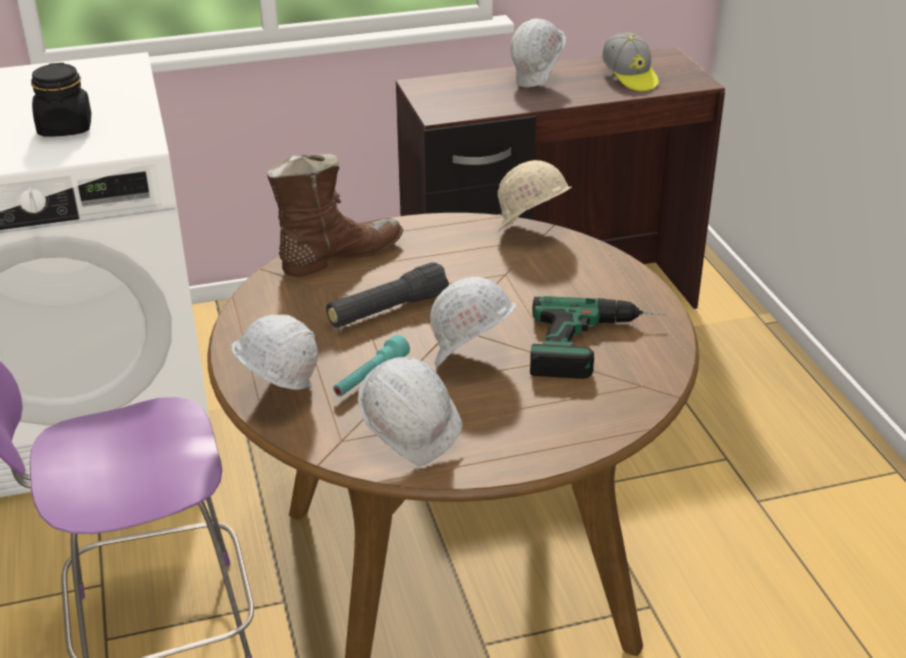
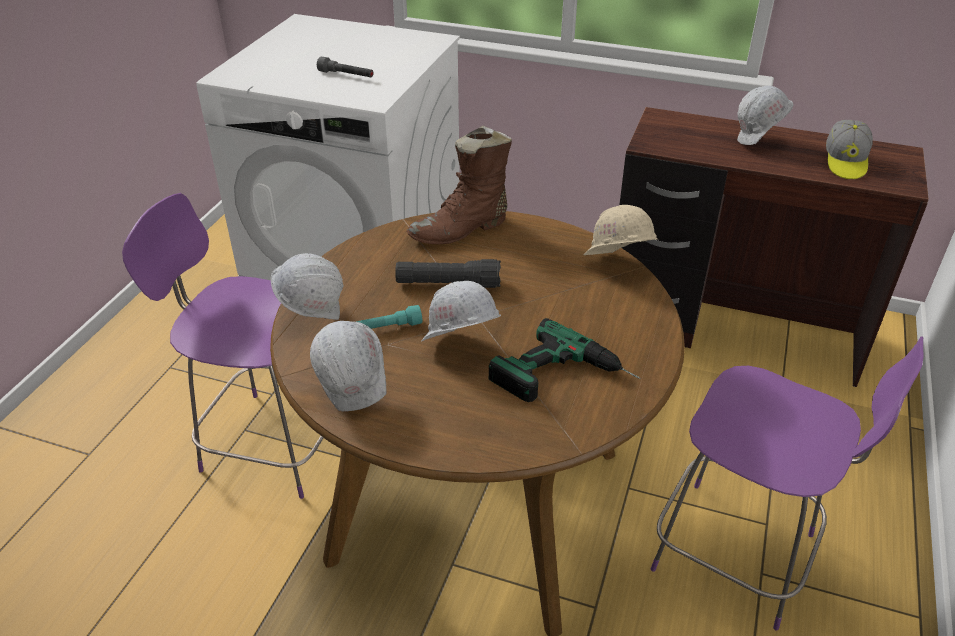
camera: 35 degrees right, 5 degrees up
(65, 128) = (346, 75): black jar -> grey flashlight
(338, 256) = (461, 230): brown boot -> brown boot turned 150 degrees clockwise
(728, 496) = (739, 555): none -> purple chair

